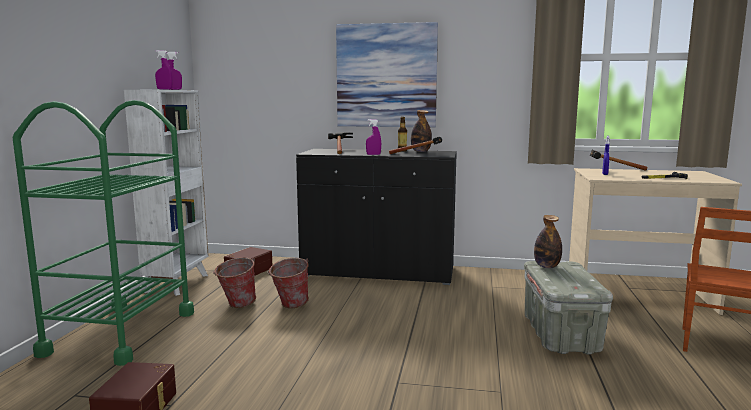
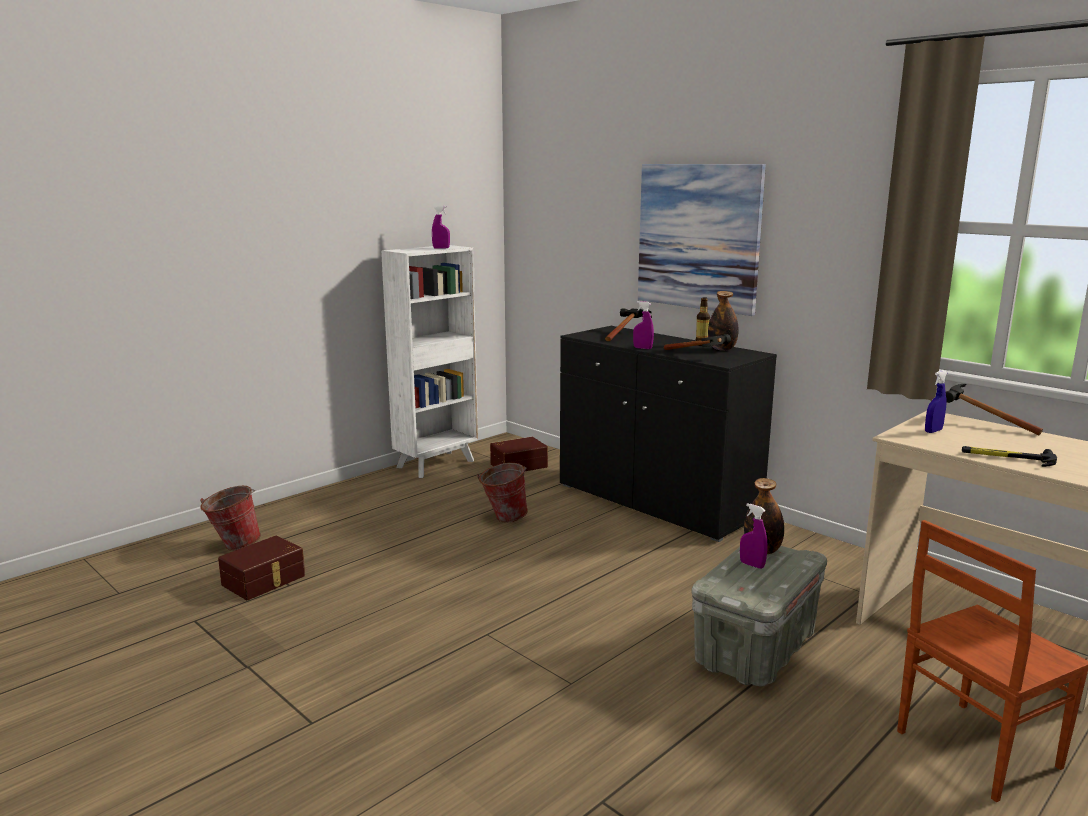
camera: 35 degrees right, 5 degrees up
(121, 333) = (332, 505): green cart -> none
(164, 89) = (423, 250): purple spray bottle -> purple spray bottle (752, 565)
(236, 305) = (456, 503): bucket -> bucket (233, 545)

